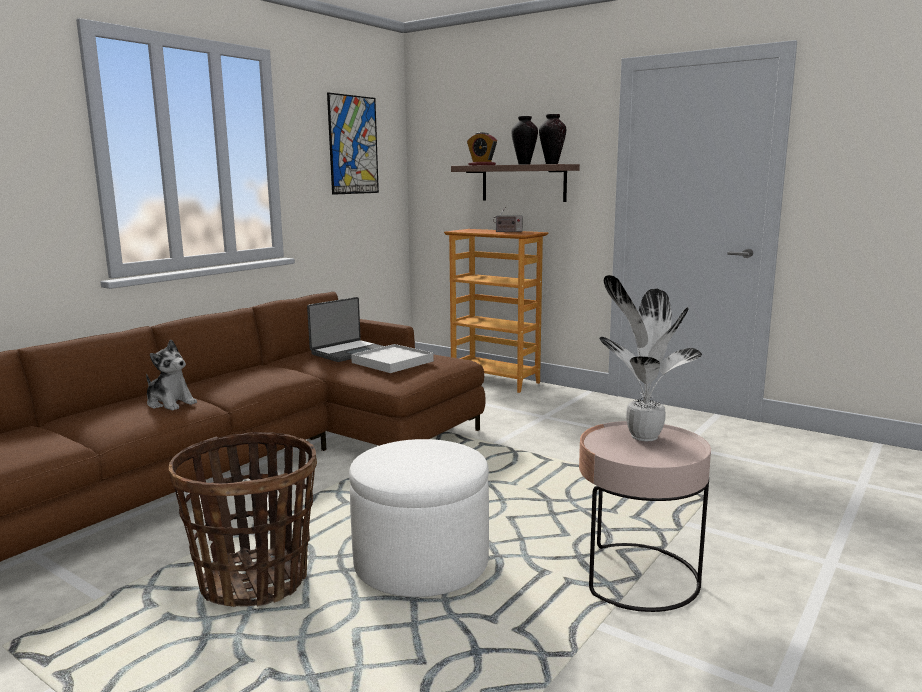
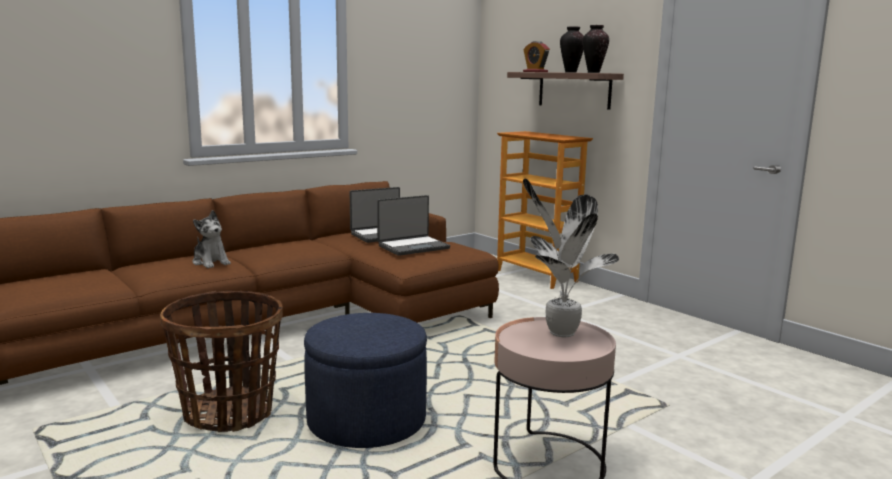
camera: 15 degrees right, 0 degrees up
(353, 145) = (423, 51): picture -> none
(392, 362) = (413, 247): white tray -> laptop
(421, 563) = (366, 421): white ottoman -> blue ottoman
(507, 231) = (555, 135): radio -> none

